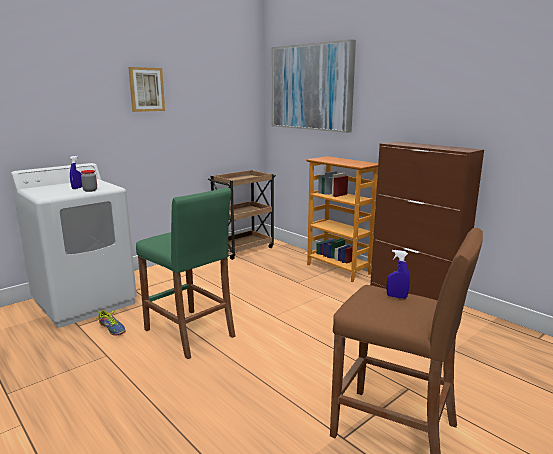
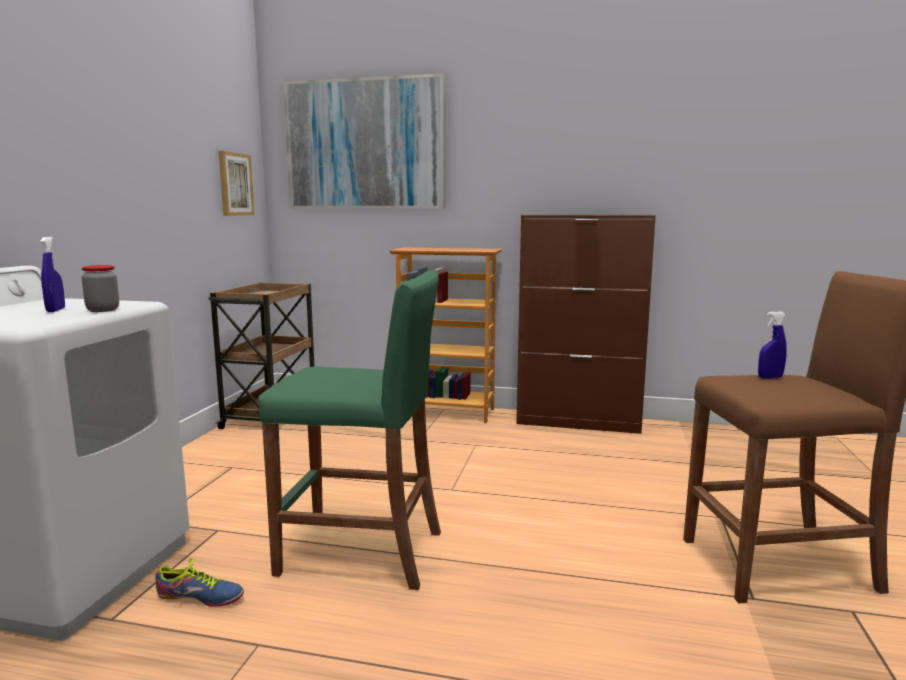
camera: 35 degrees left, 5 degrees down
(146, 89) = (107, 123): picture -> picture (235, 184)

